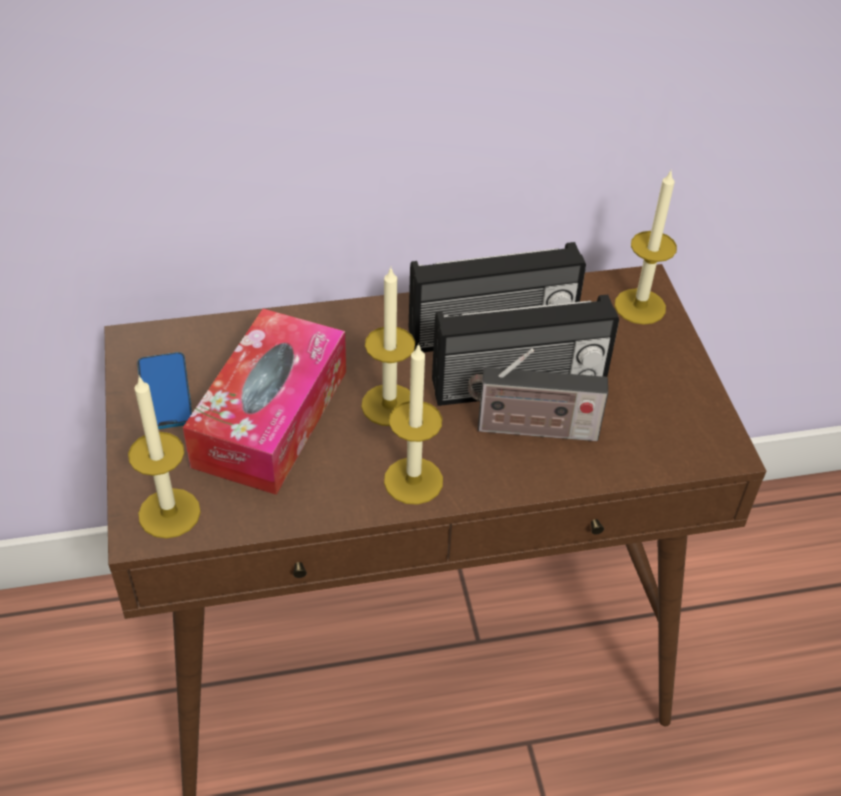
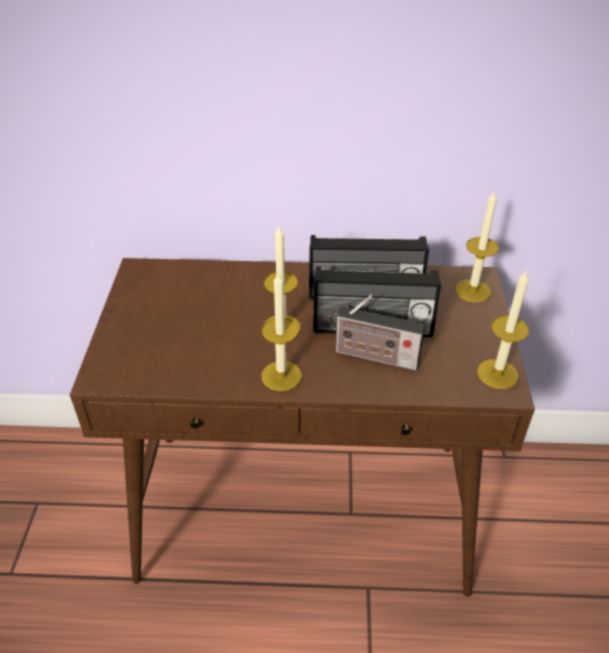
camera: 15 degrees right, 5 degrees down
(165, 393) = (143, 300): phone -> none
(169, 513) = (118, 370): candle -> candle (497, 374)
(271, 418) = (203, 324): tissue box -> none

